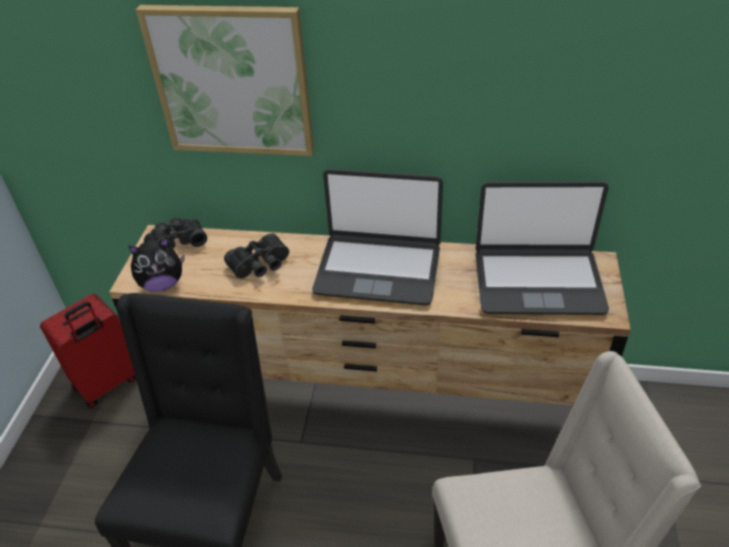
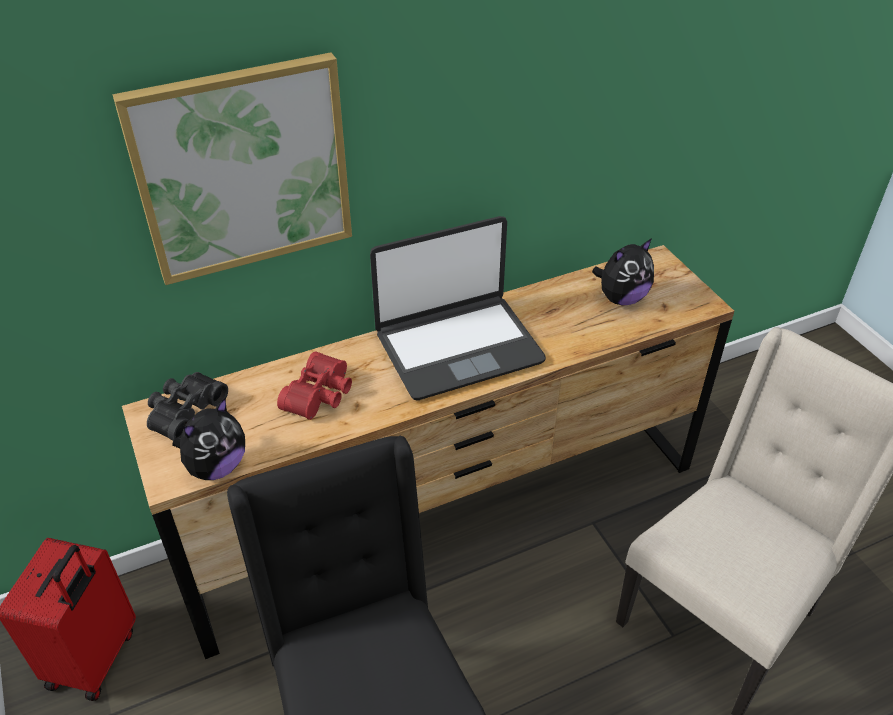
camera: 35 degrees left, 0 degrees up
(261, 265) = (321, 395): black binoculars -> red binoculars
(537, 281) = (621, 298): laptop -> plush toy

